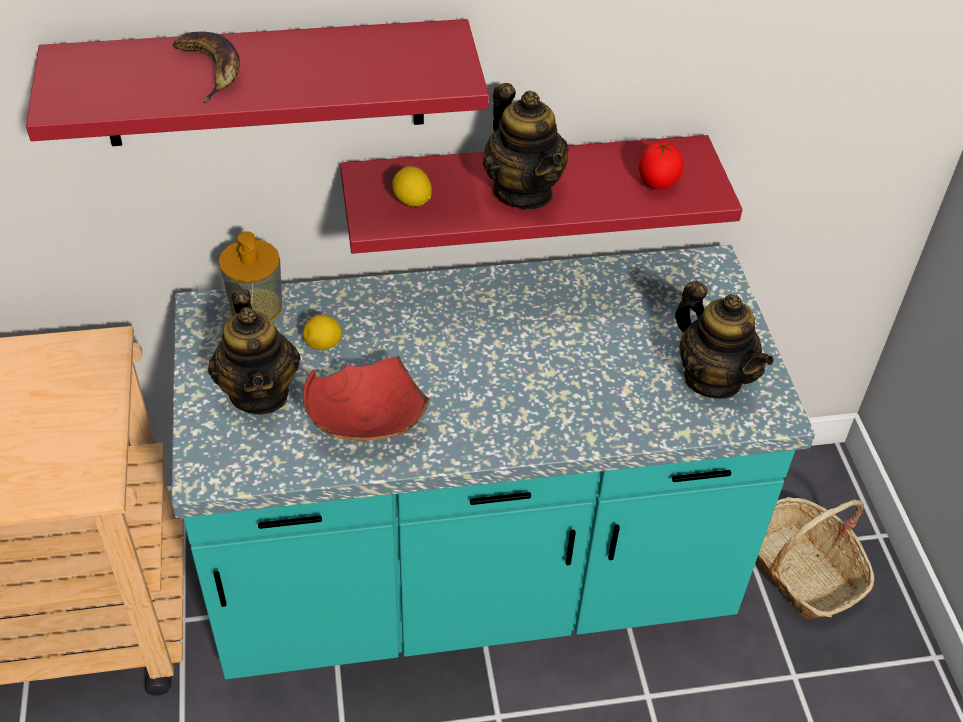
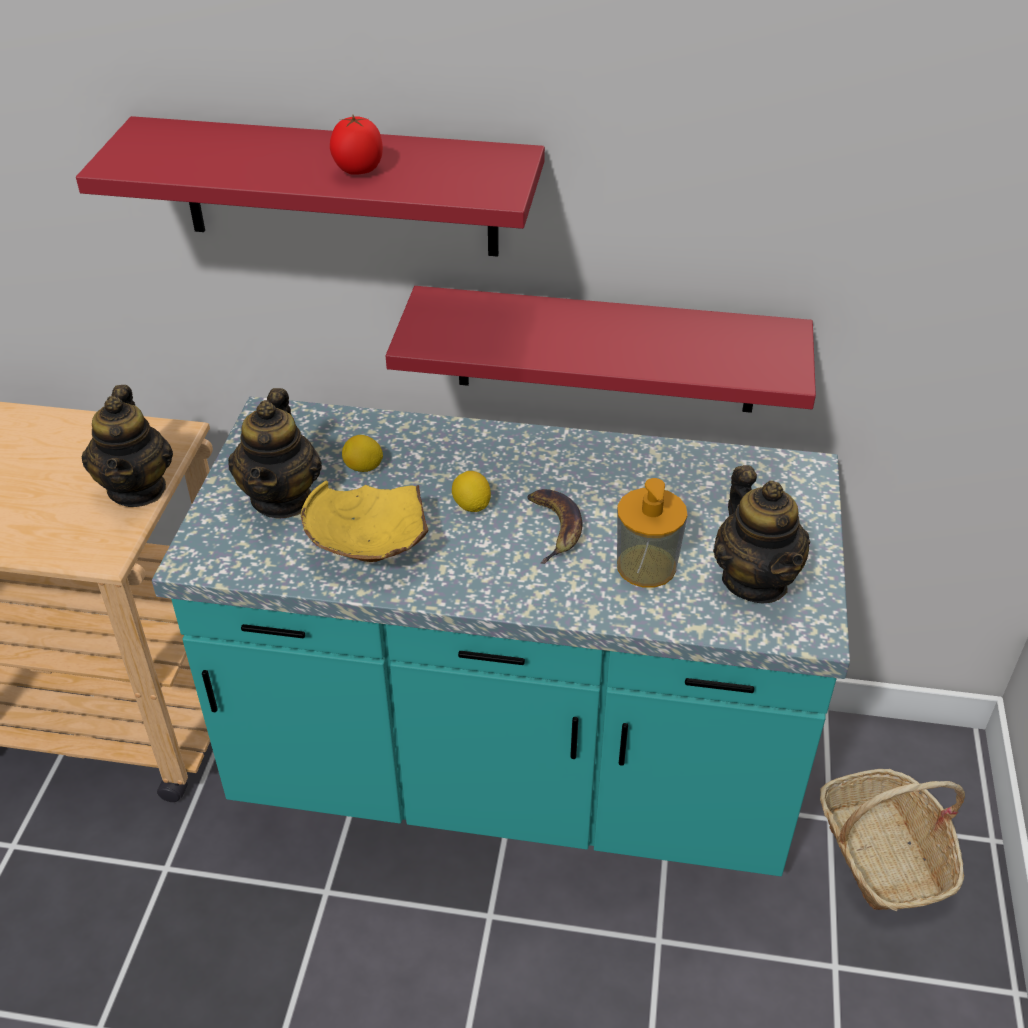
camera: 20 degrees right, 5 degrees down
(210, 70) = (267, 155): banana -> banana (555, 528)
(256, 307) = (317, 422): soap dispenser -> soap dispenser (646, 566)
(367, 425) = (369, 549): red bowl -> yellow bowl
(412, 201) = (464, 330): lemon -> lemon (471, 506)
(523, 191) = (583, 339): teapot -> teapot (138, 488)
(657, 184) = (730, 356): tomato -> tomato (358, 171)

